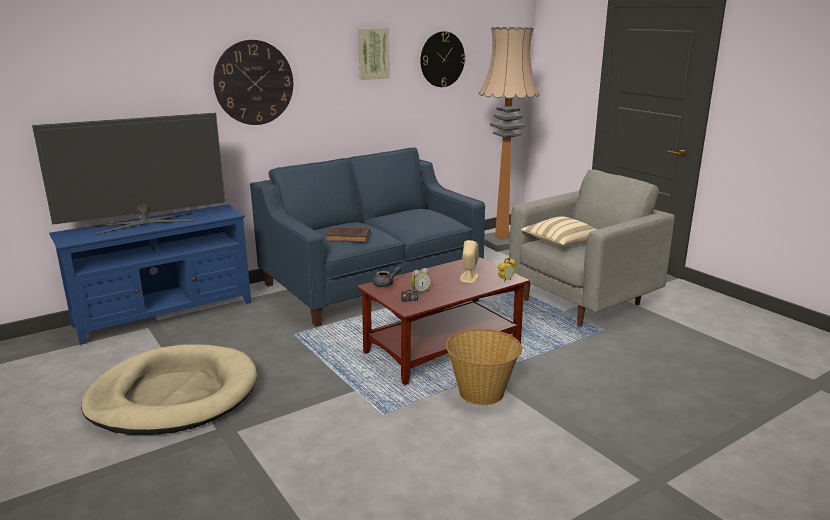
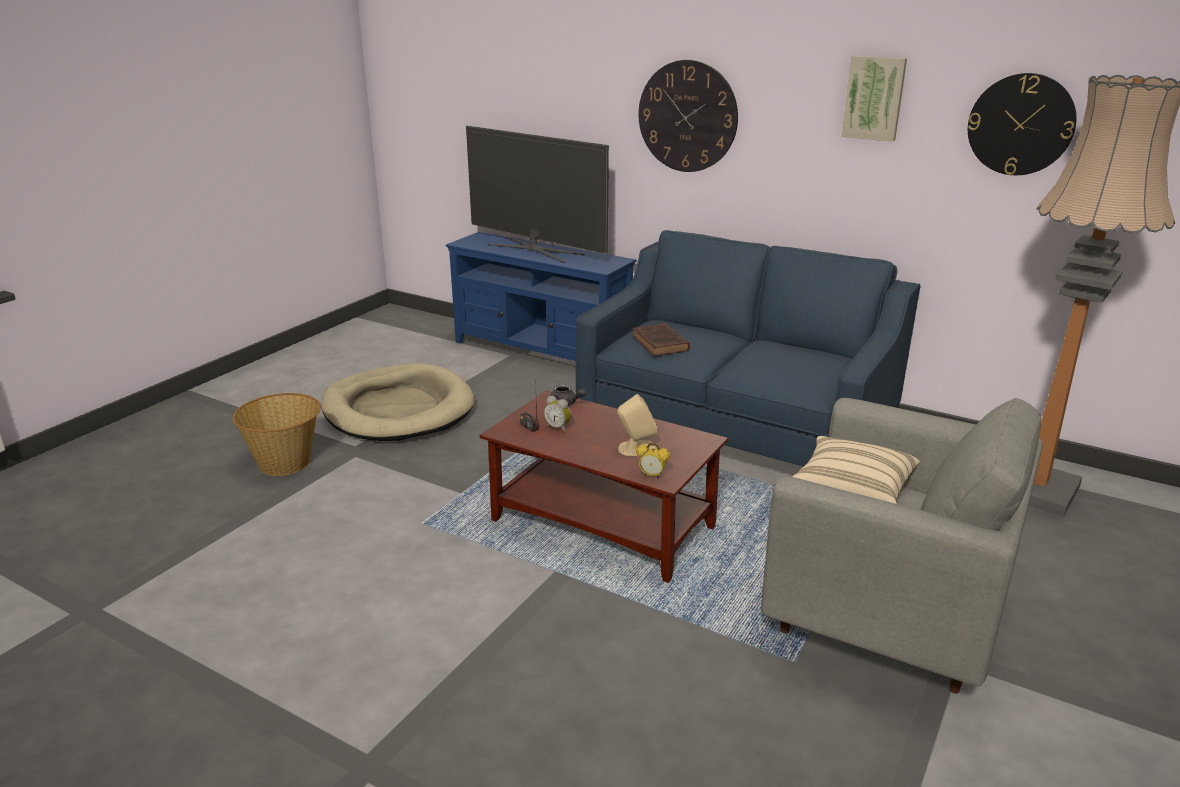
camera: 65 degrees right, 5 degrees up
(481, 392) = (510, 578): basket -> basket (285, 463)

